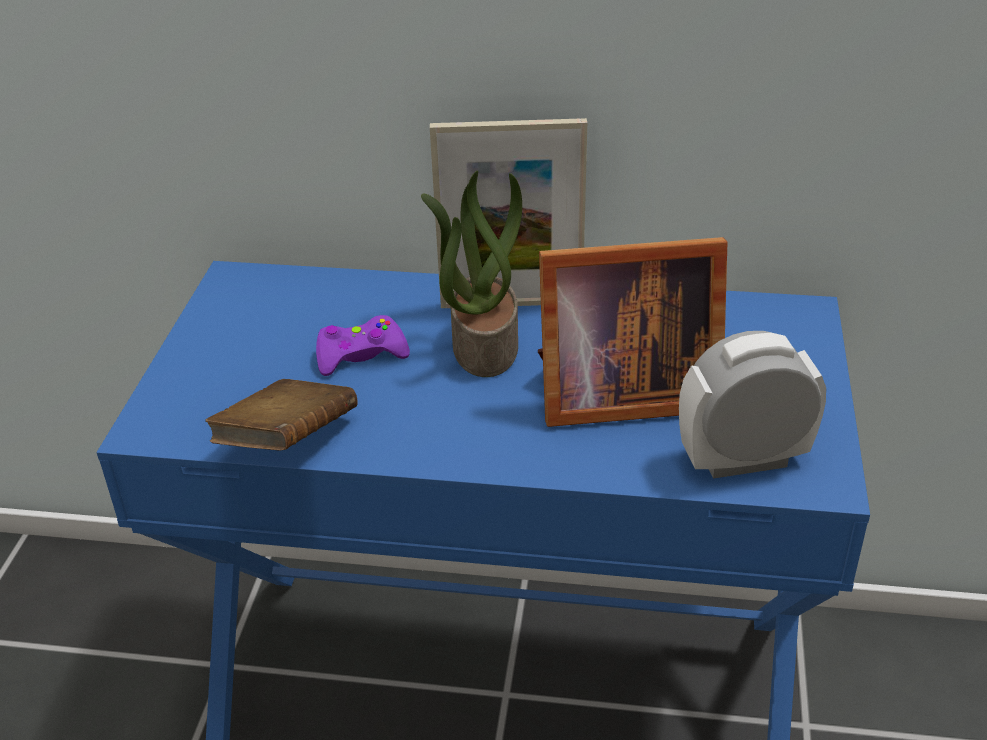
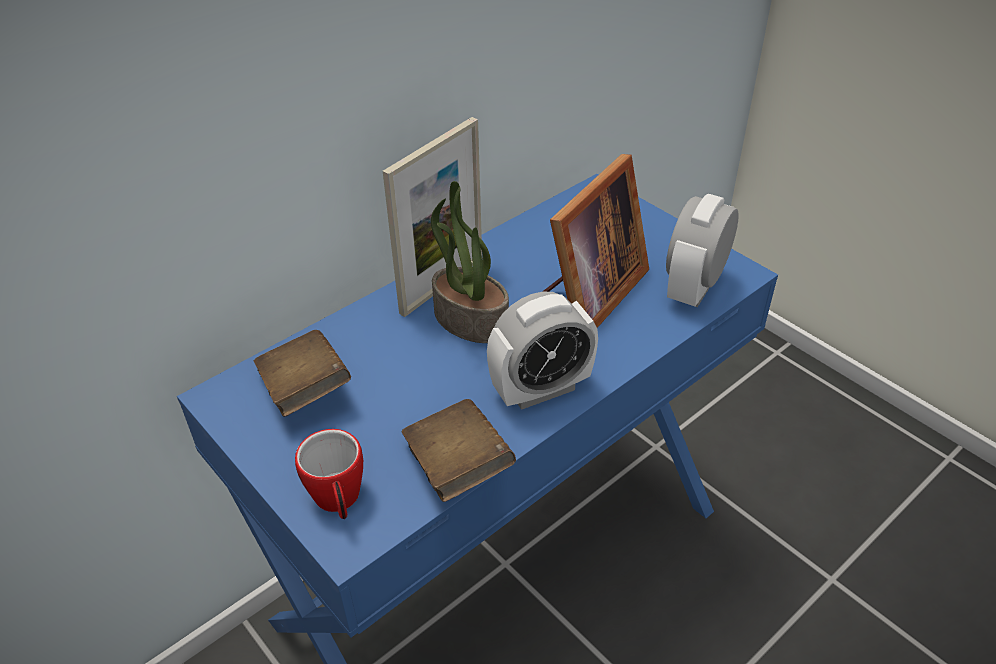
camera: 50 degrees left, 5 degrees up
(182, 401) = (339, 502): none -> mug
(287, 312) = (305, 390): none -> brown book
(360, 355) = (406, 381): purple game controller -> none
(444, 437) = (541, 389): none -> alarm clock

